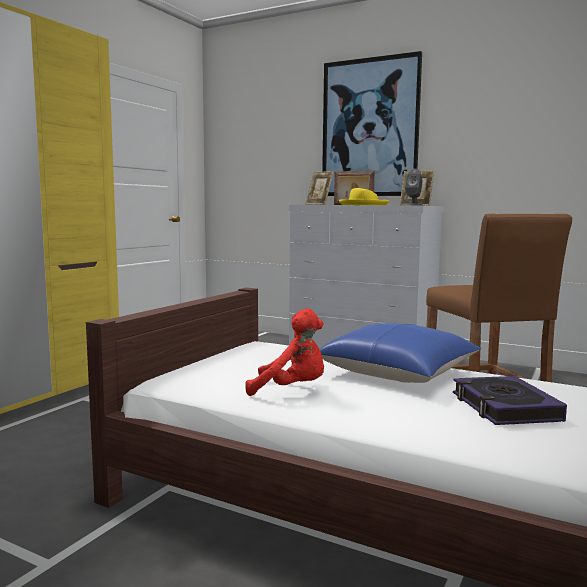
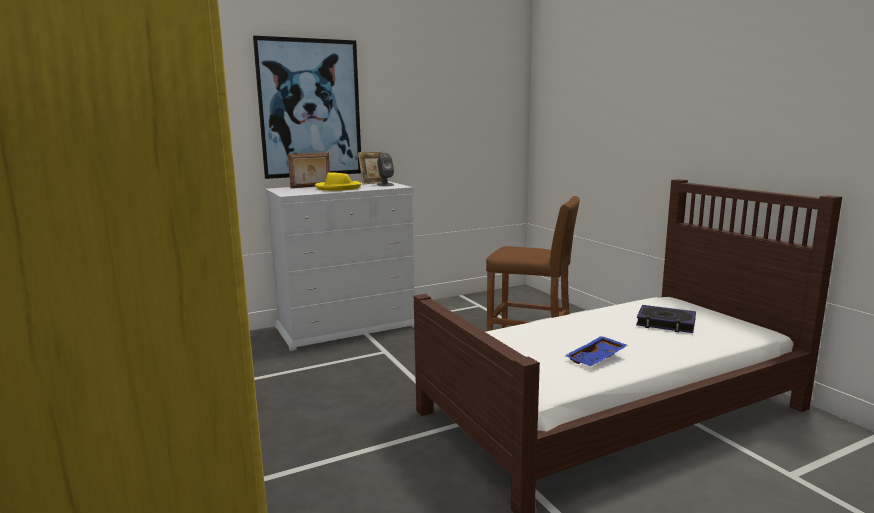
camera: 55 degrees left, 5 degrees up
(291, 390) = (596, 359): red plush toy -> blue tray
(319, 204) = (291, 191): picture frame -> none
(399, 372) = (583, 324): blue pillow -> none

